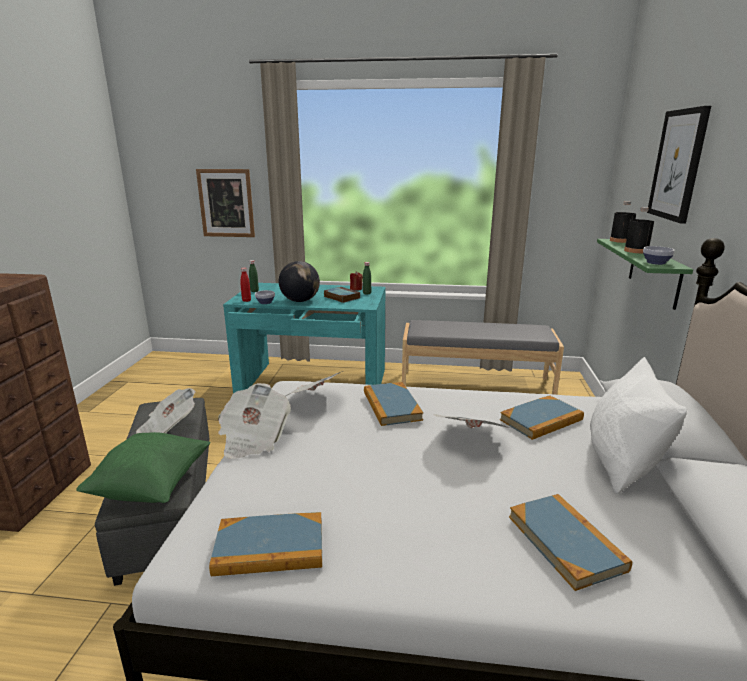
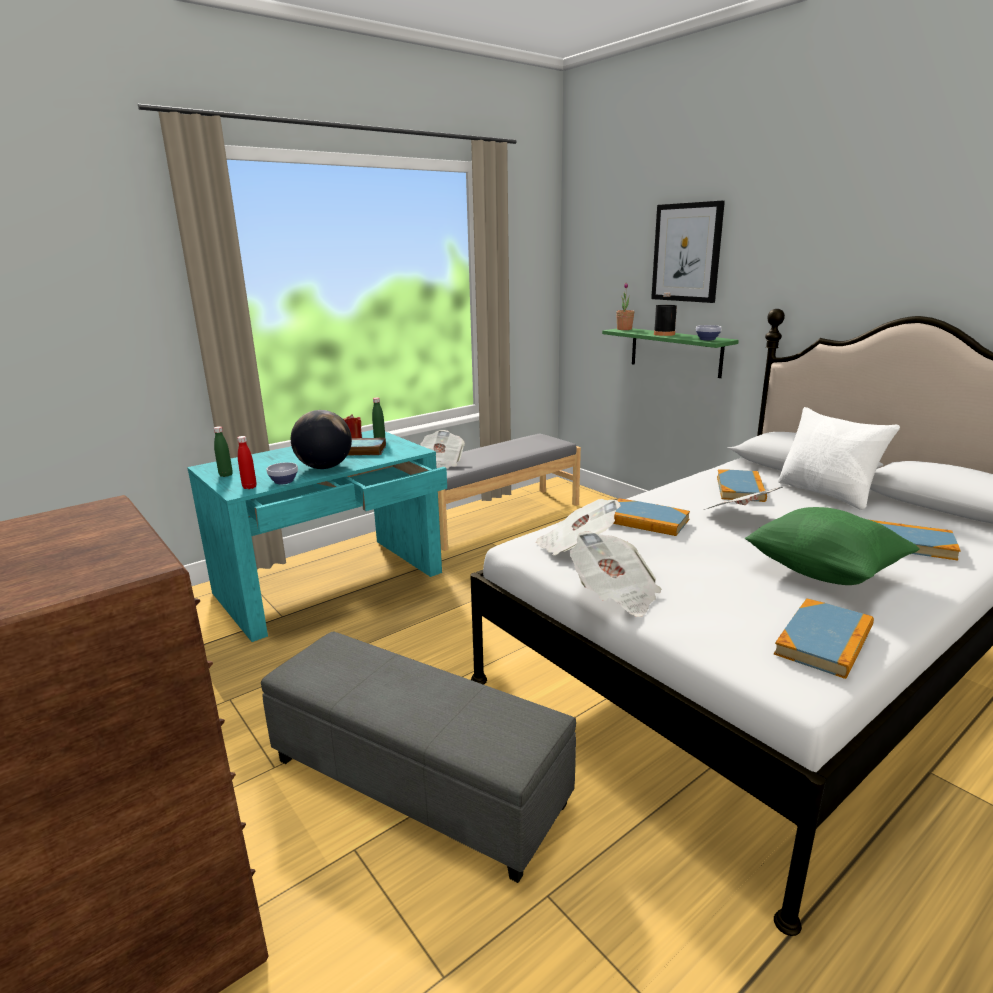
camera: 45 degrees left, 0 degrees up
(152, 487) = (504, 727): green pillow -> green pillow (824, 572)
(168, 427) = (374, 675): newspaper -> newspaper (440, 463)
(226, 203) = (103, 346): picture -> none
(620, 241) = (624, 329): black bottle -> potted plant

